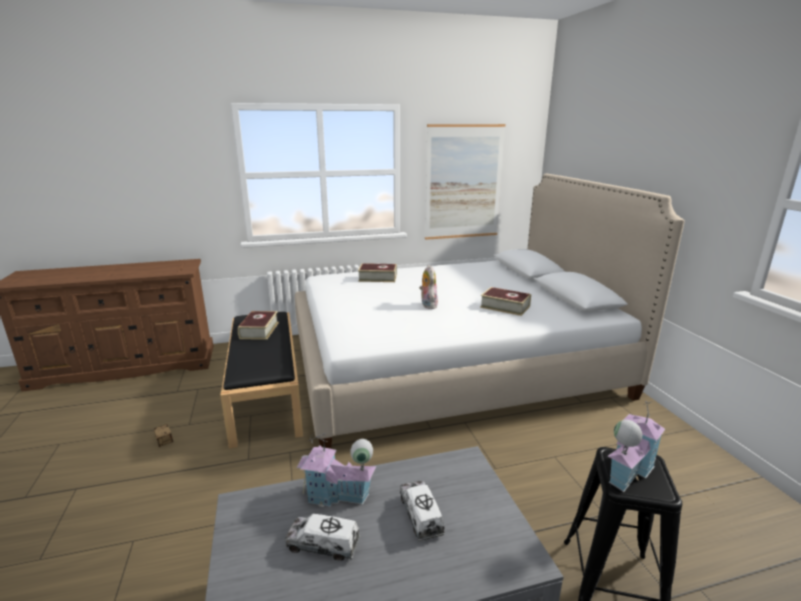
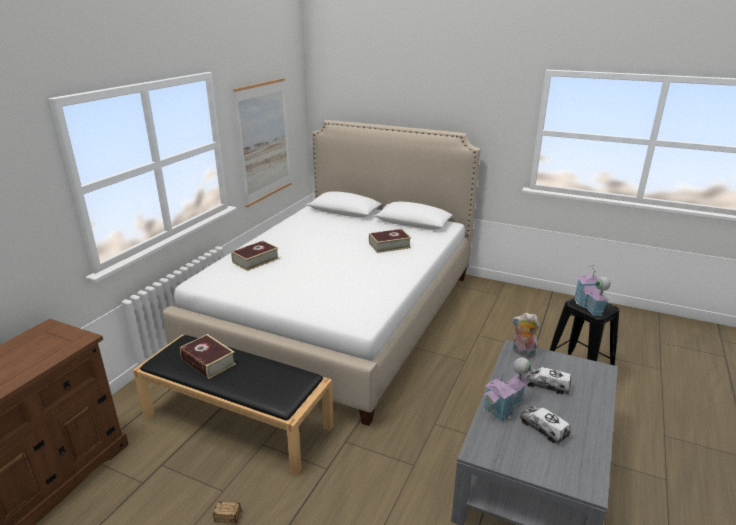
camera: 50 degrees left, 5 degrees up
(323, 545) = (543, 429): toy truck -> toy truck turned 90 degrees clockwise
(427, 305) = (342, 266): plush toy -> plush toy (522, 353)

